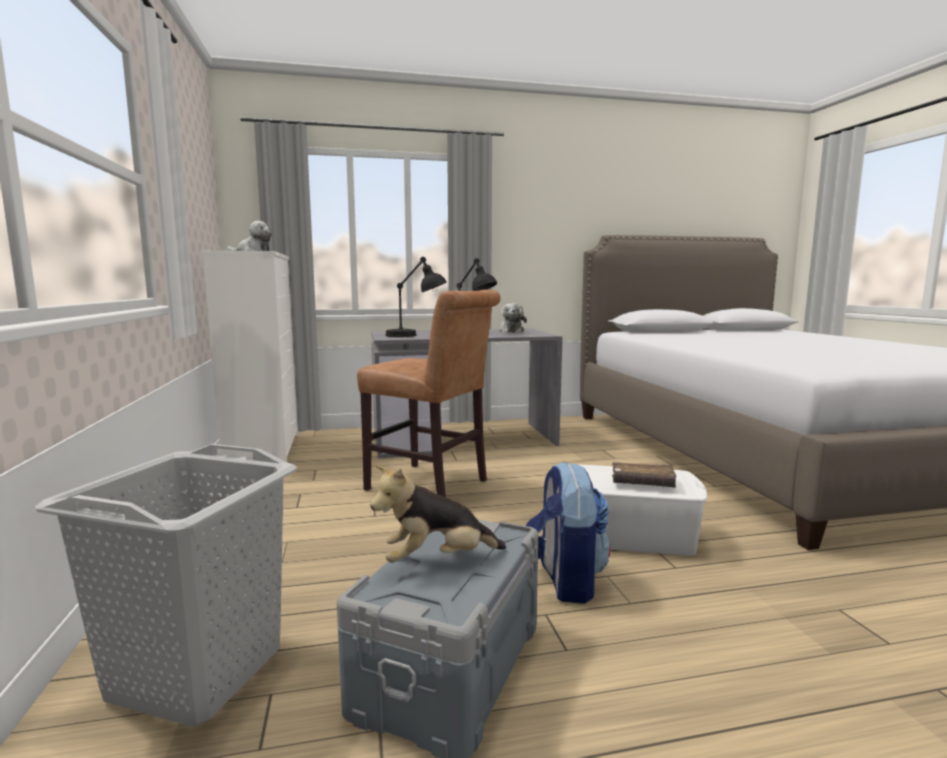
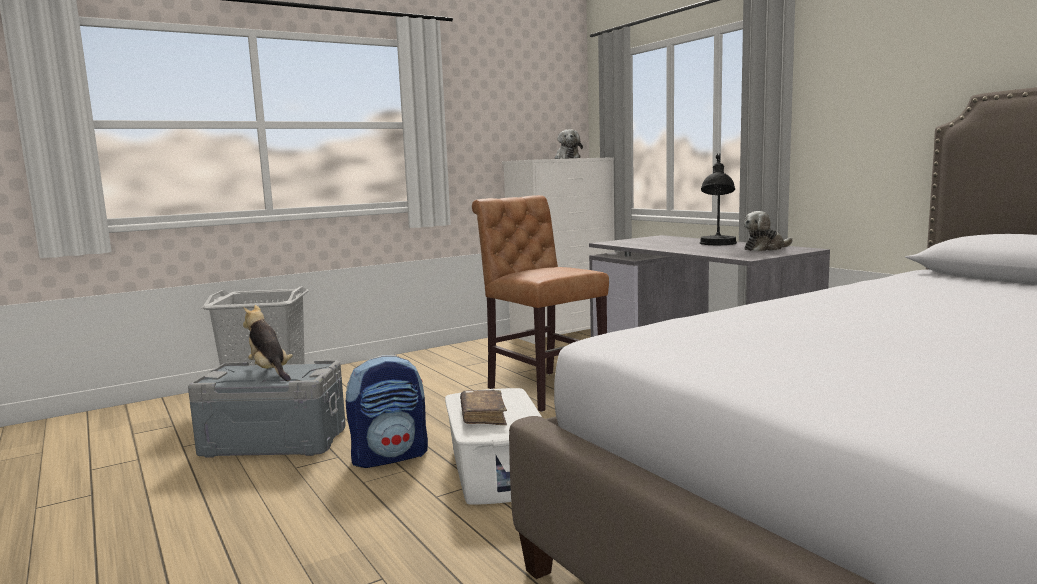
camera: 70 degrees right, 0 degrees up
(415, 335) = (646, 242): black table lamp -> none
(432, 487) = (542, 389): brown chair -> brown chair turned 135 degrees clockwise

